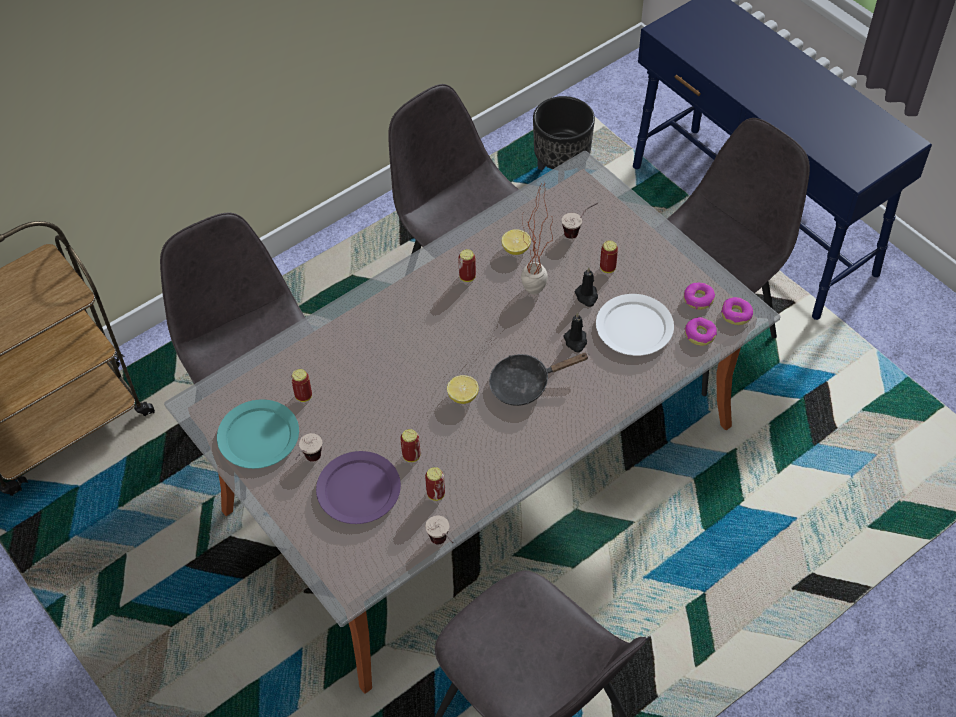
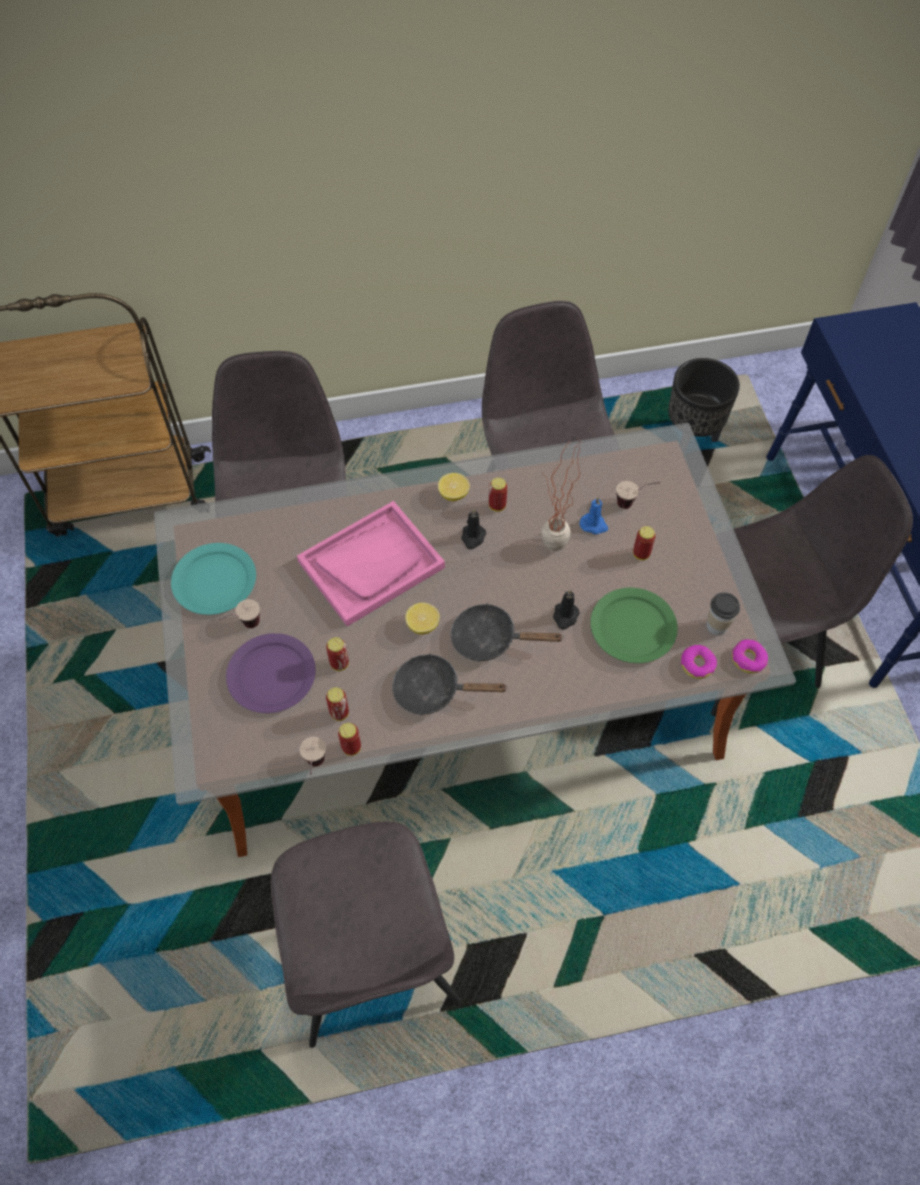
camera: 25 degrees right, 5 degrees up
(303, 396) = (277, 559): can -> can (351, 747)
(389, 366) = (371, 564): none -> pink tray
(503, 443) = (433, 690): none -> black frying pan
(516, 249) = (560, 497): lemon -> lemon (453, 494)
(556, 261) = (594, 525): none -> blue candle
(587, 296) = (603, 574): black candle -> black candle (473, 537)
(634, 328) = (632, 628): white plate -> green plate
(698, 299) = (716, 626): donut -> cup

